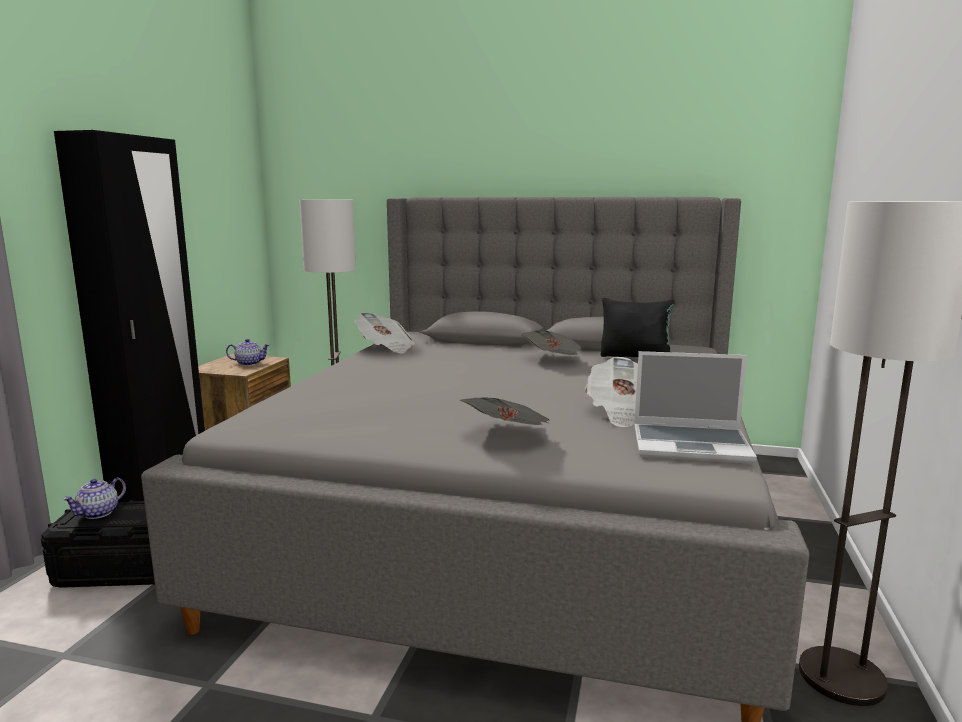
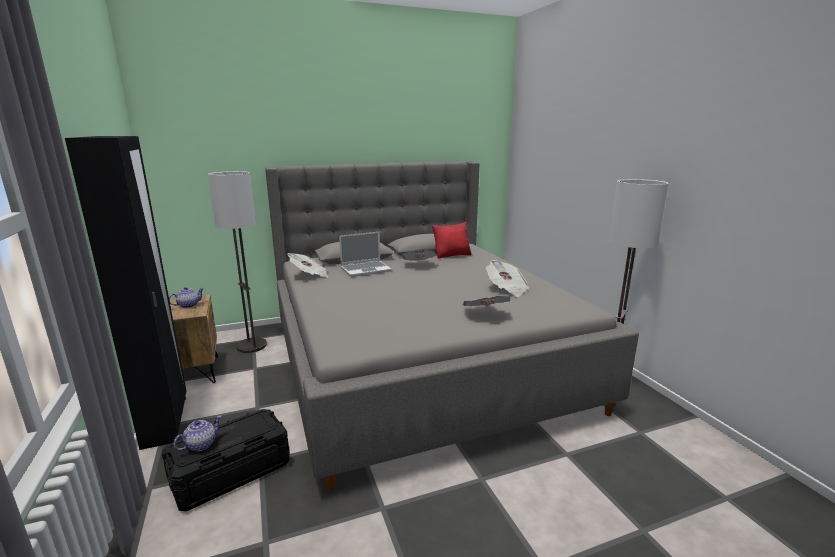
camera: 35 degrees left, 5 degrees up
(99, 513) = (200, 445): teapot -> teapot turned 135 degrees counterclockwise
(635, 357) = (452, 255): black pillow -> red pillow
(692, 445) = (558, 298): laptop -> laptop (366, 269)

